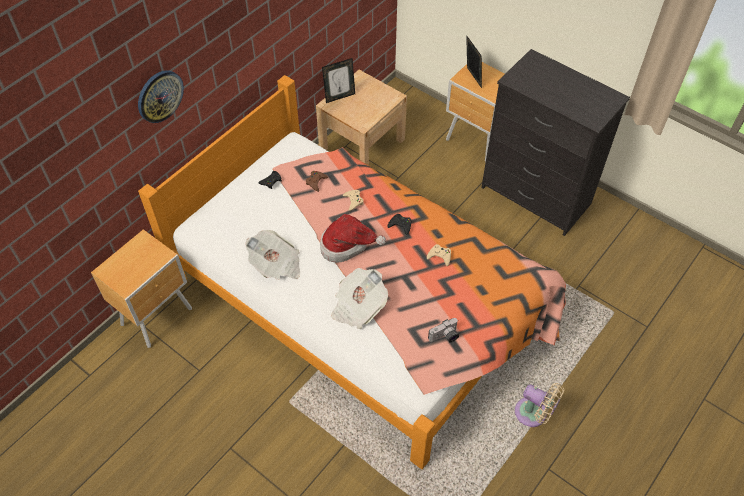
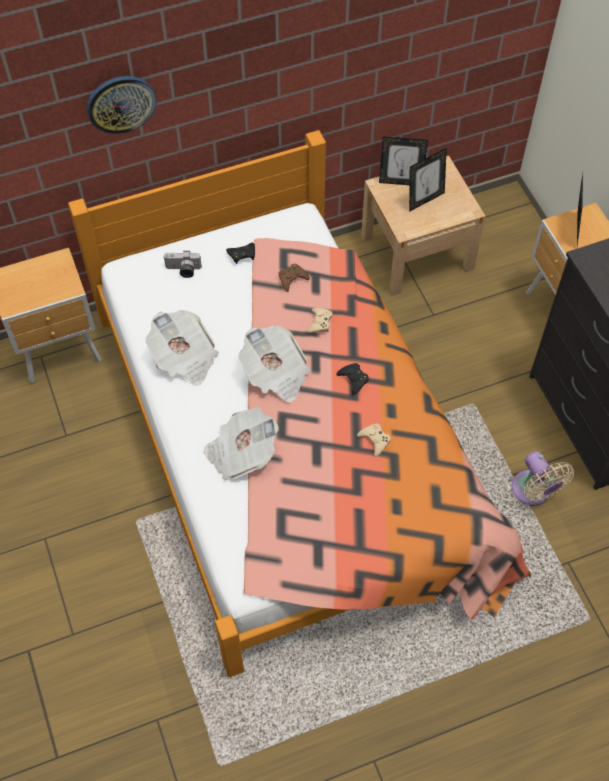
camera: 30 degrees right, 5 degrees up
(347, 245) = (275, 374): hat -> newspaper
(362, 101) = (424, 200): none -> picture frame
(445, 337) = (313, 540): camera -> camera (183, 270)
(534, 414) = (400, 688): beige fan -> beige fan (533, 492)

